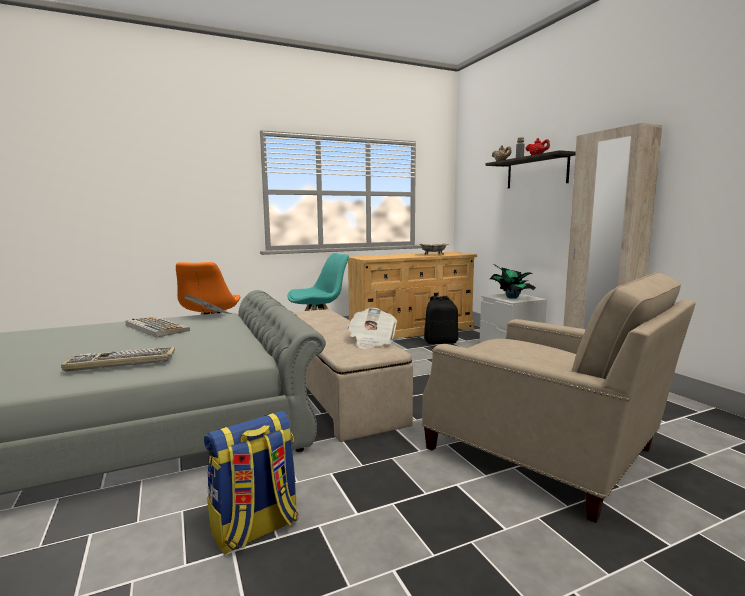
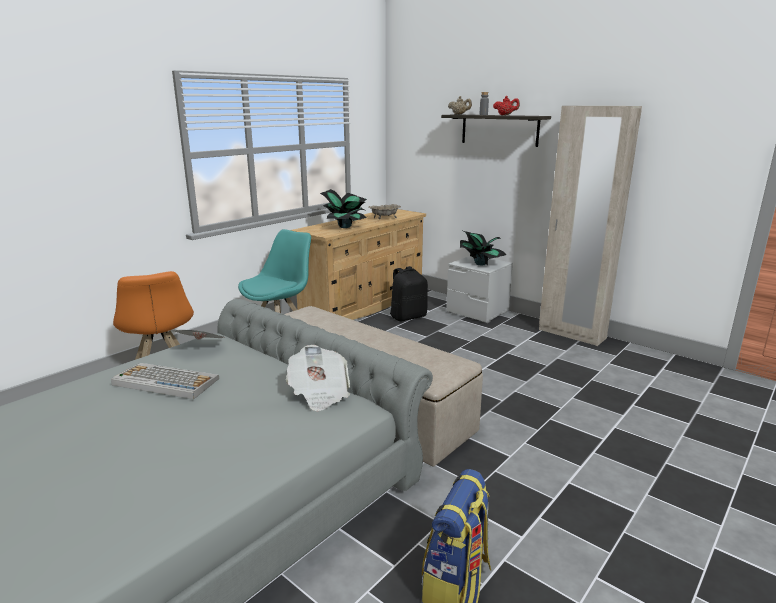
camera: 25 degrees left, 10 degrees up
(120, 362) = (225, 452): keyboard -> none
(371, 341) = (427, 353): newspaper -> newspaper (319, 393)
(390, 256) = (345, 227): none -> potted plant
(544, 451) = (601, 429): beige armchair -> none

